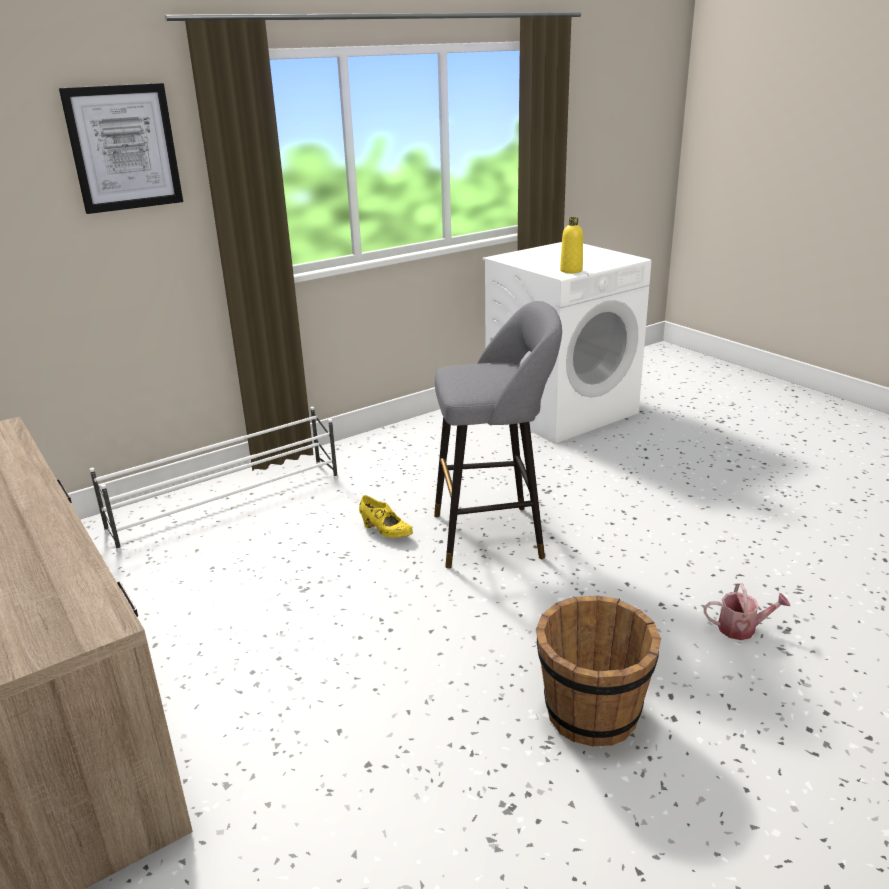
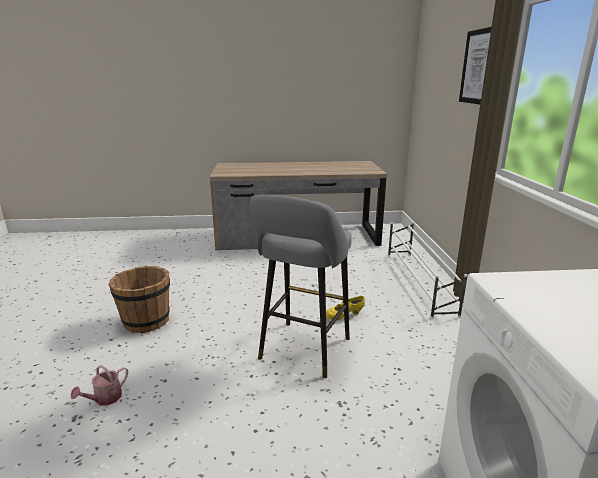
camera: 120 degrees right, 5 degrees down
(571, 270) = (518, 292): yellow bottle -> none

